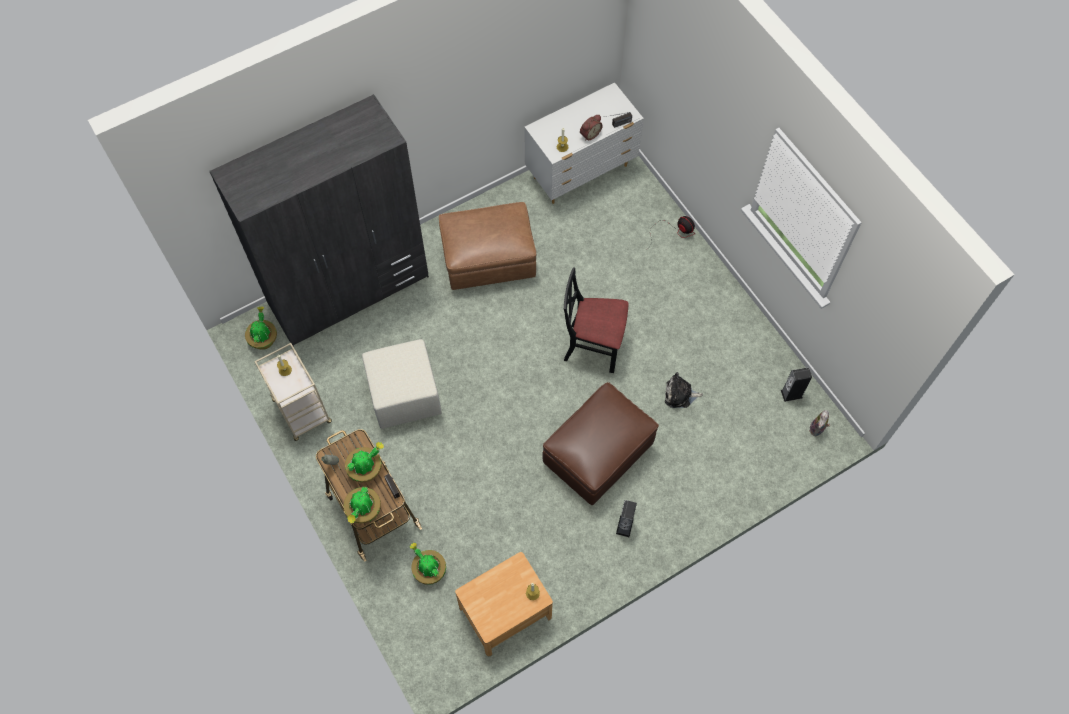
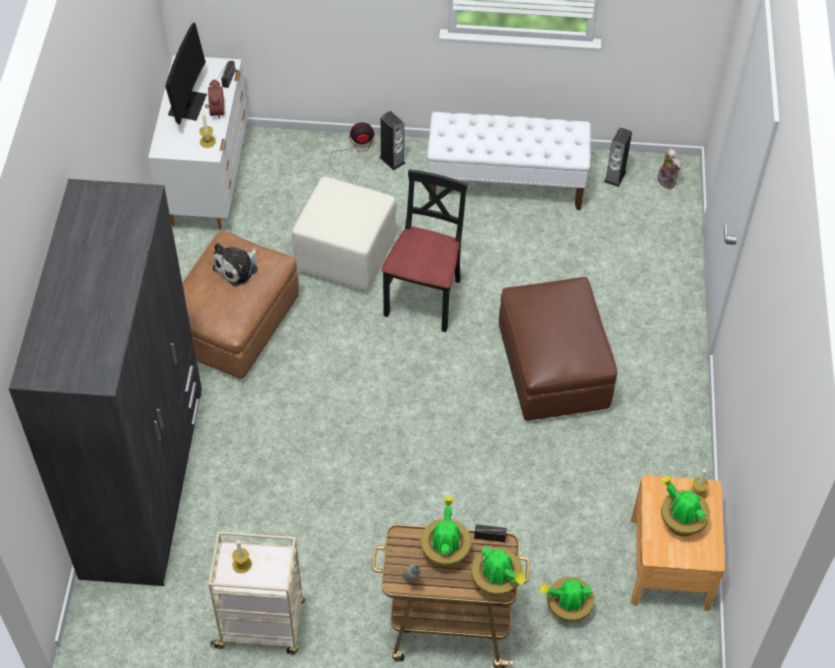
camera: 55 degrees left, 10 degrees down
(264, 339) = (125, 611): potted plant -> potted plant (680, 521)
(404, 394) = (330, 506): beige ottoman -> beige ottoman (344, 256)
(581, 117) = (187, 105): none -> monitor
(593, 346) = (424, 298): black chair -> black chair turned 150 degrees clockwise
(624, 526) = (651, 396): speaker -> speaker (392, 160)
(680, 395) = (542, 261): plush toy -> plush toy (237, 268)
(726, 333) = (506, 184): none -> white bench

